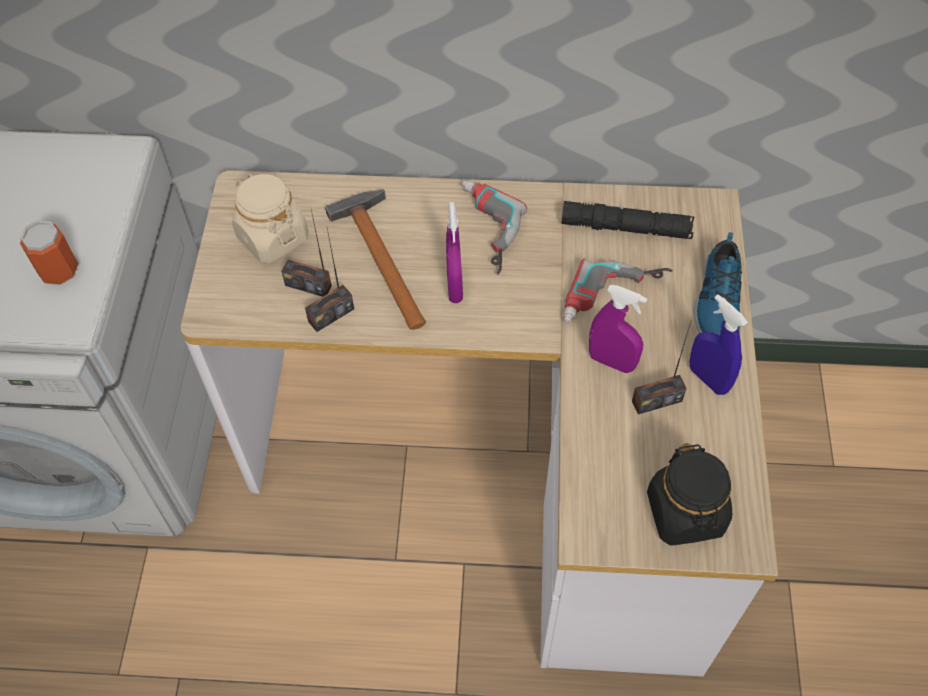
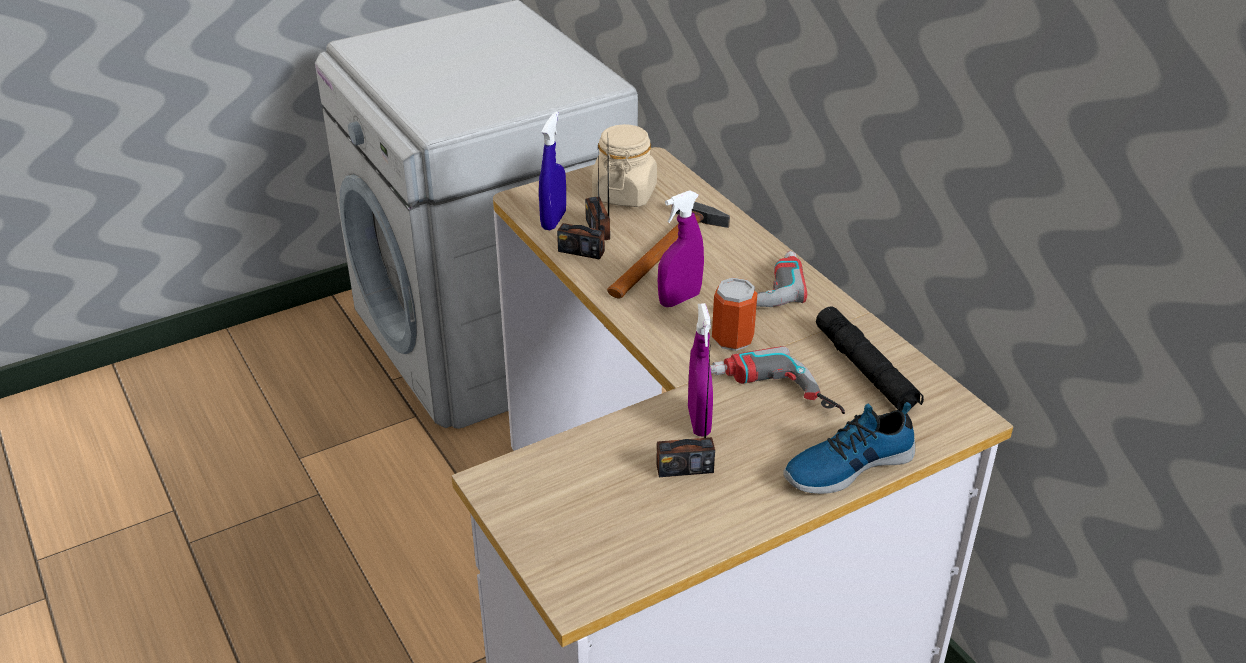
camera: 55 degrees right, 20 degrees down
(59, 271) = (475, 106): can -> can (732, 339)
(656, 400) = (684, 468): radio -> radio turned 45 degrees counterclockwise
(685, 513) = (575, 537): black jar -> none
(708, 379) = (747, 494): blue spray bottle -> blue spray bottle (553, 220)

